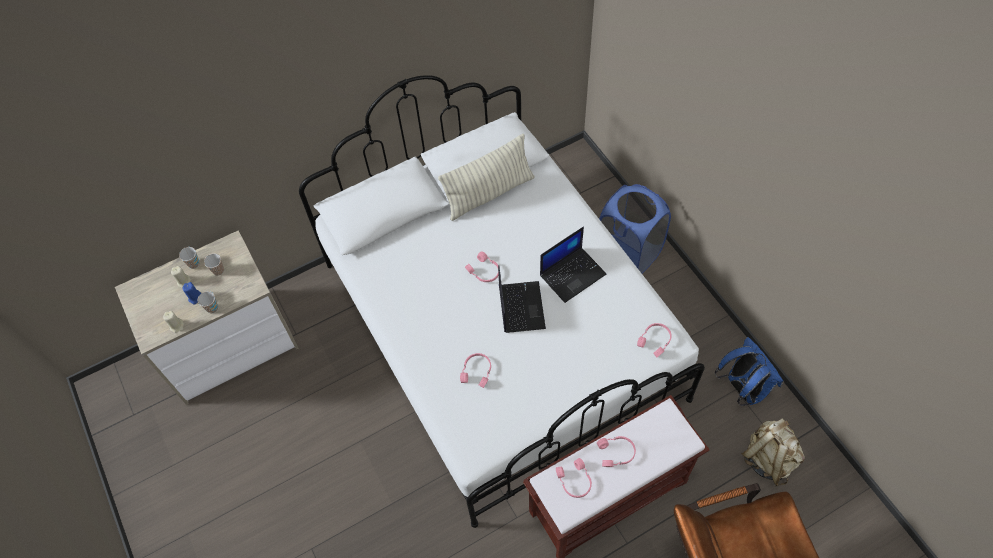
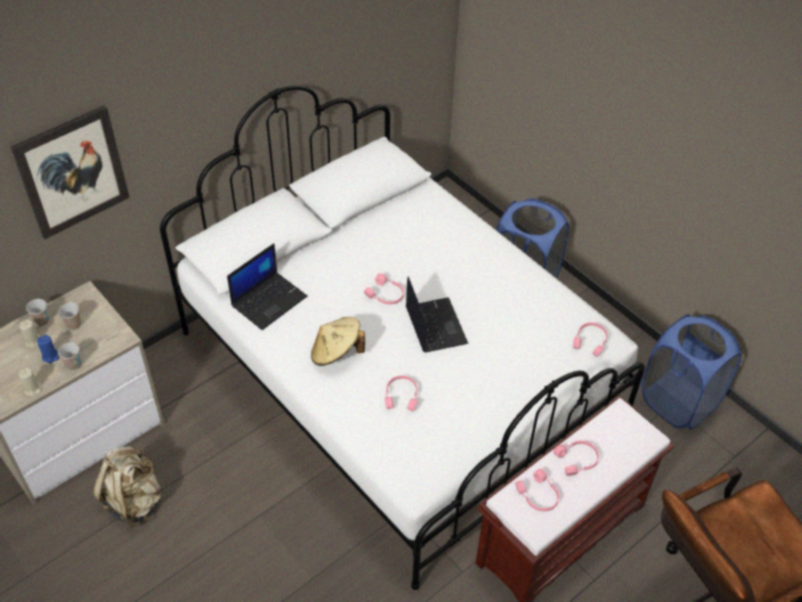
camera: 15 degrees left, 10 degrees down
(214, 151) = (72, 172): none -> picture
(430, 323) = (336, 353): none -> beige hat
(489, 194) = (373, 218): pillow -> none
(572, 274) = (484, 286): laptop -> laptop (269, 300)
(742, 388) = (678, 401): blue backpack -> blue laundry basket
(768, 458) = (724, 468): beige backpack -> beige backpack (134, 501)

